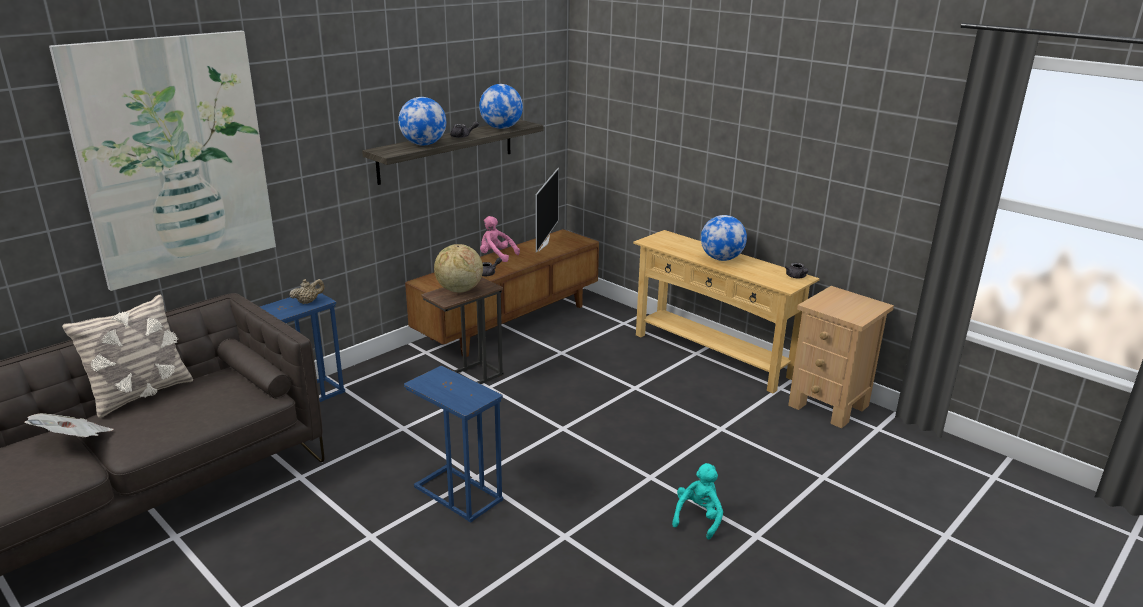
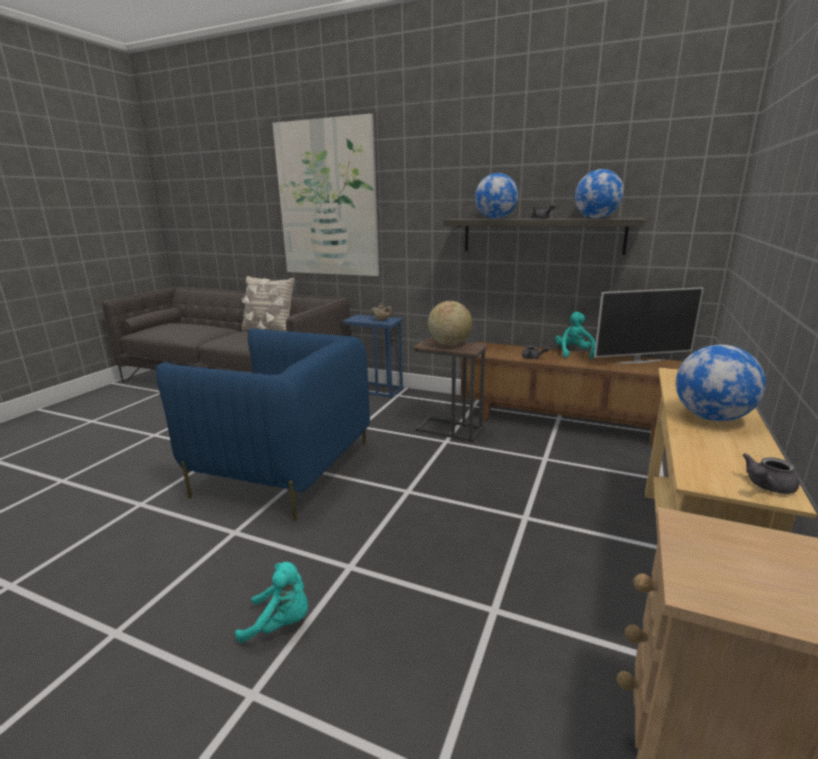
camera: 70 degrees right, 5 degrees down
(74, 440) = (219, 332): newspaper -> none
(459, 493) = (284, 468): blue side table -> blue armchair
(496, 256) = (573, 353): pink plush toy -> turquoise plush toy

